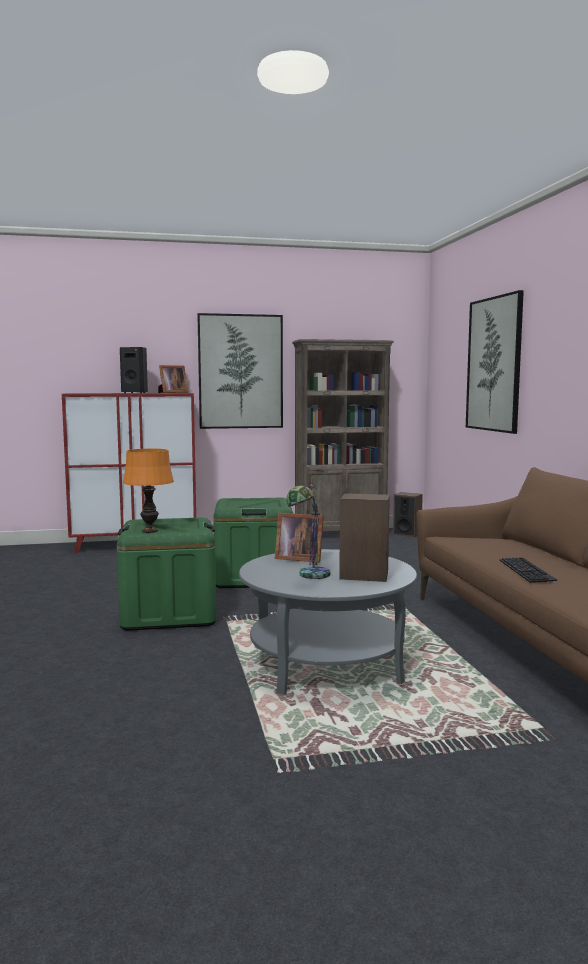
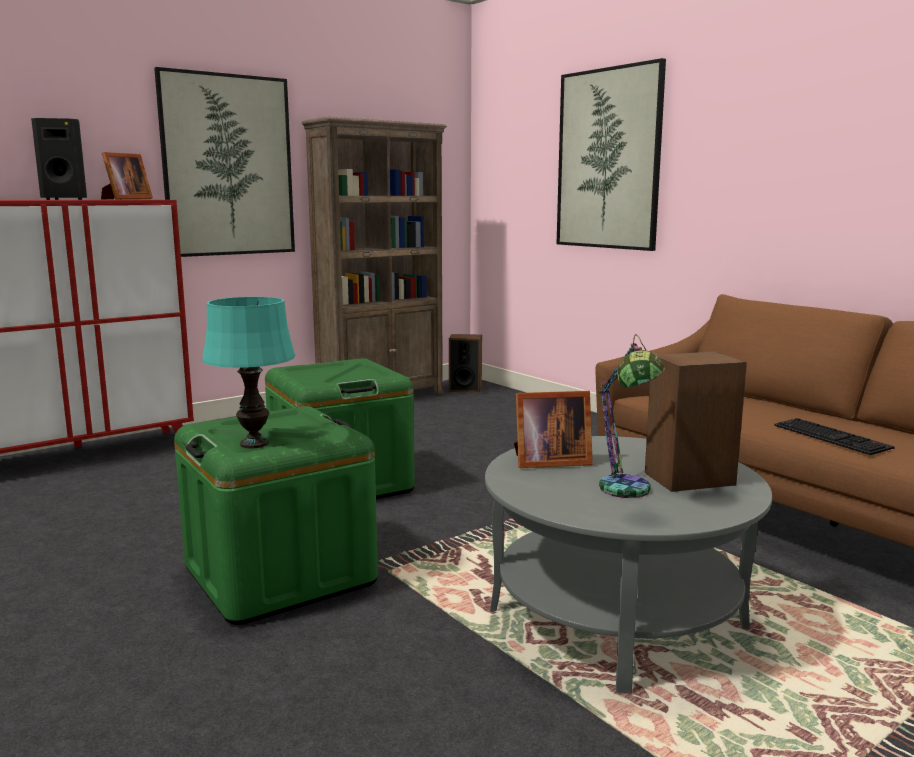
camera: 25 degrees left, 5 degrees up
(150, 531) = (255, 444): orange table lamp -> turquoise table lamp

